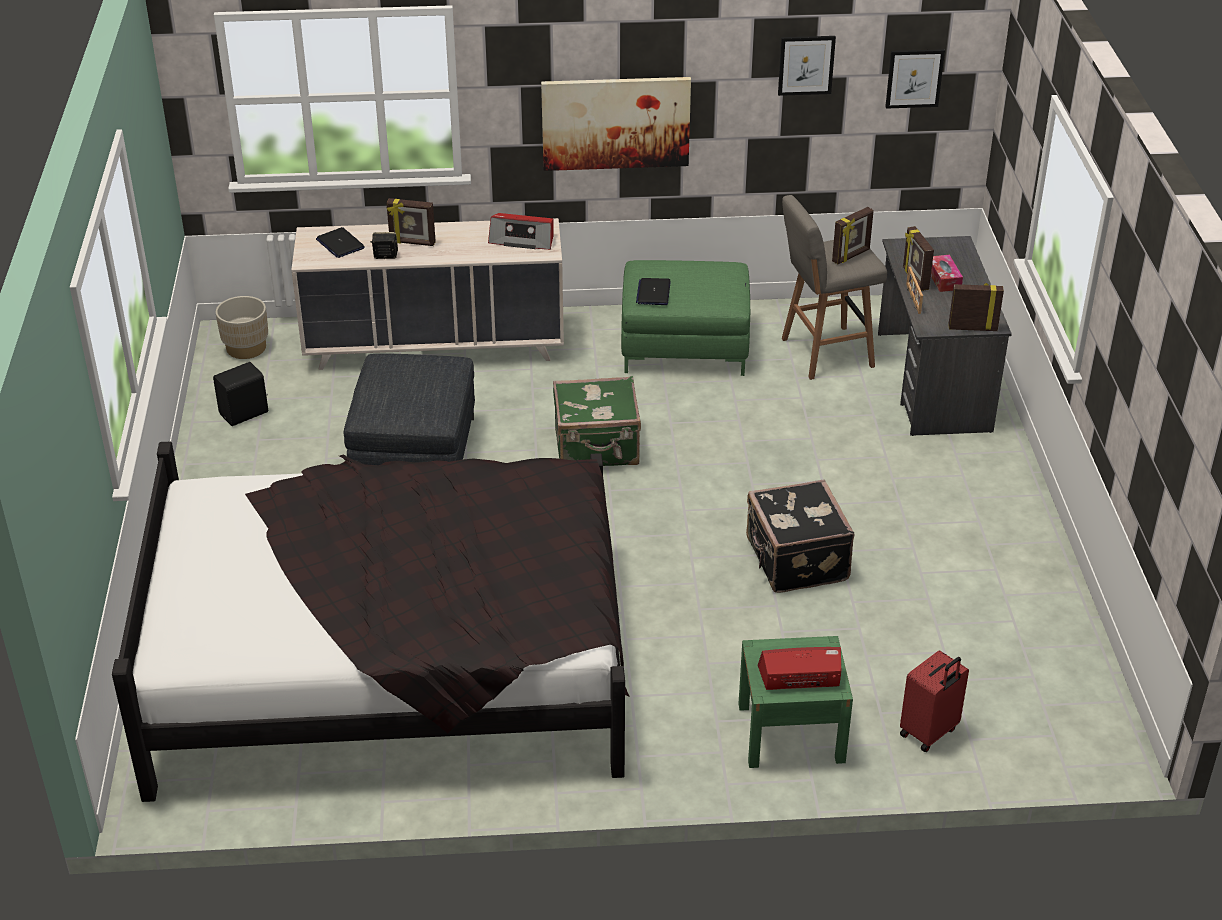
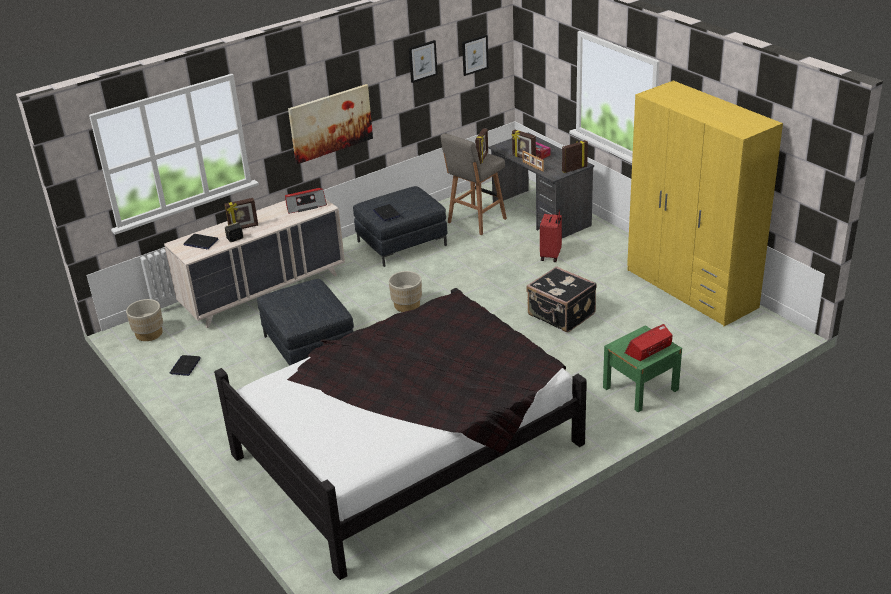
camera: 30 degrees left, 5 degrees down
(245, 414) = (185, 366): black speaker -> laptop
(597, 448) = (407, 305): green suitcase -> beige planter
(685, 346) = (402, 243): green ottoman -> grey ottoman
(929, 733) = (700, 360): red suitcase -> red suitcase (551, 256)
(1041, 607) = (691, 289): none -> yellow wardrobe

